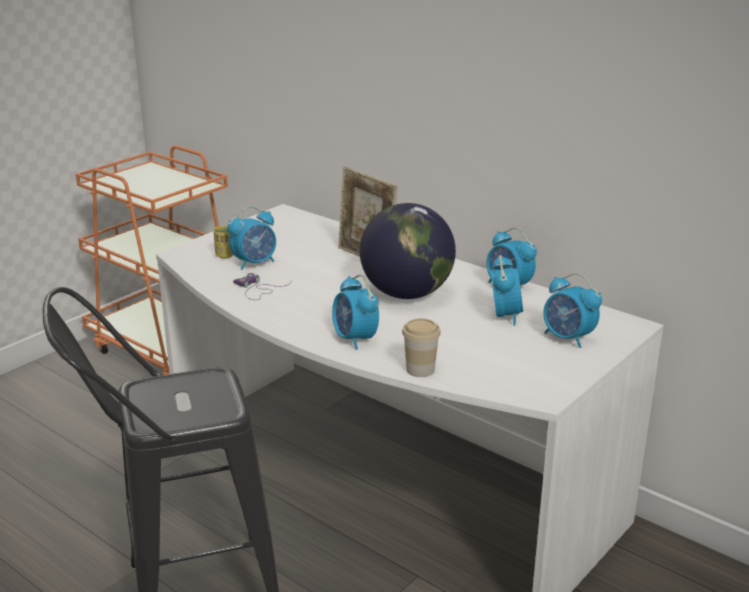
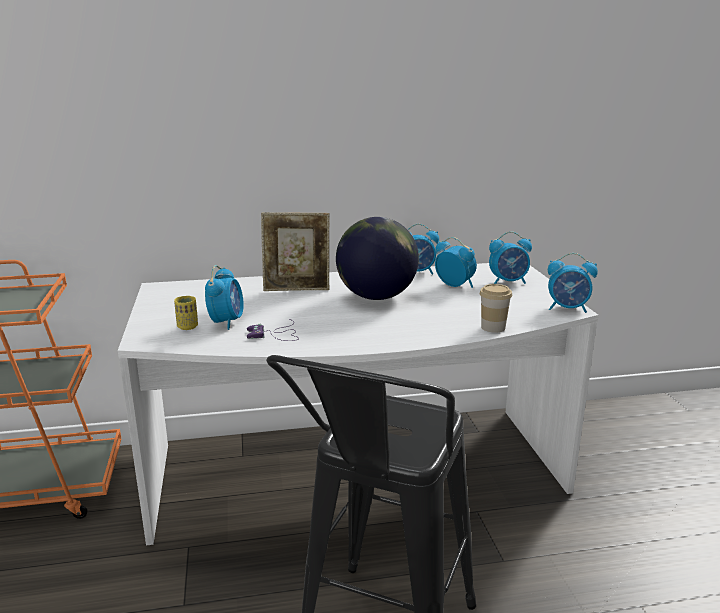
camera: 50 degrees left, 5 degrees down
(355, 339) = (418, 331): alarm clock -> alarm clock (568, 309)

